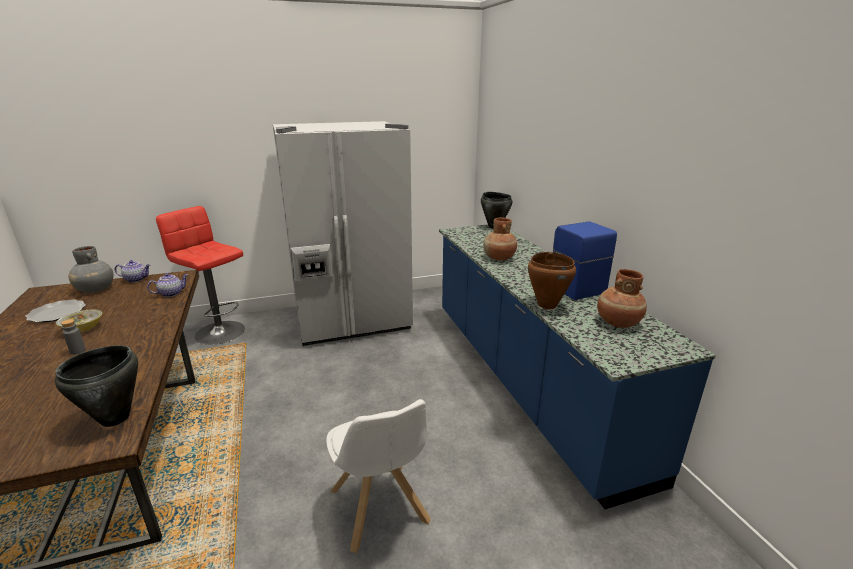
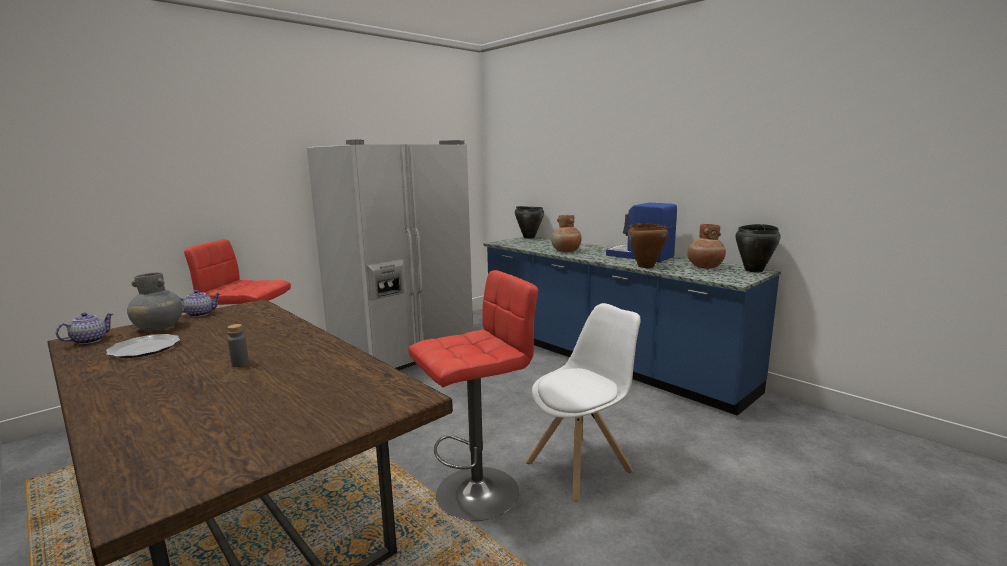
camera: 25 degrees left, 10 degrees down
(83, 329) = (210, 351): bowl -> none
(115, 418) = (385, 387): black cooking pot -> black cooking pot (754, 270)
(171, 293) = (270, 316): teapot -> teapot (89, 340)
(269, 504) = (478, 493): none -> red stool
(380, 509) = (582, 464): white chair -> white chair turned 75 degrees counterclockwise

